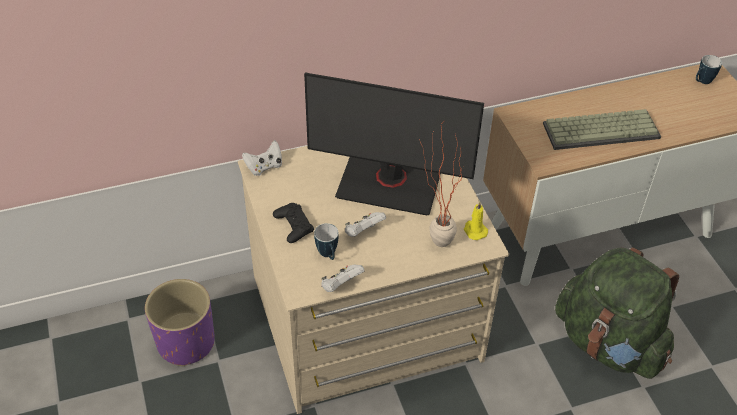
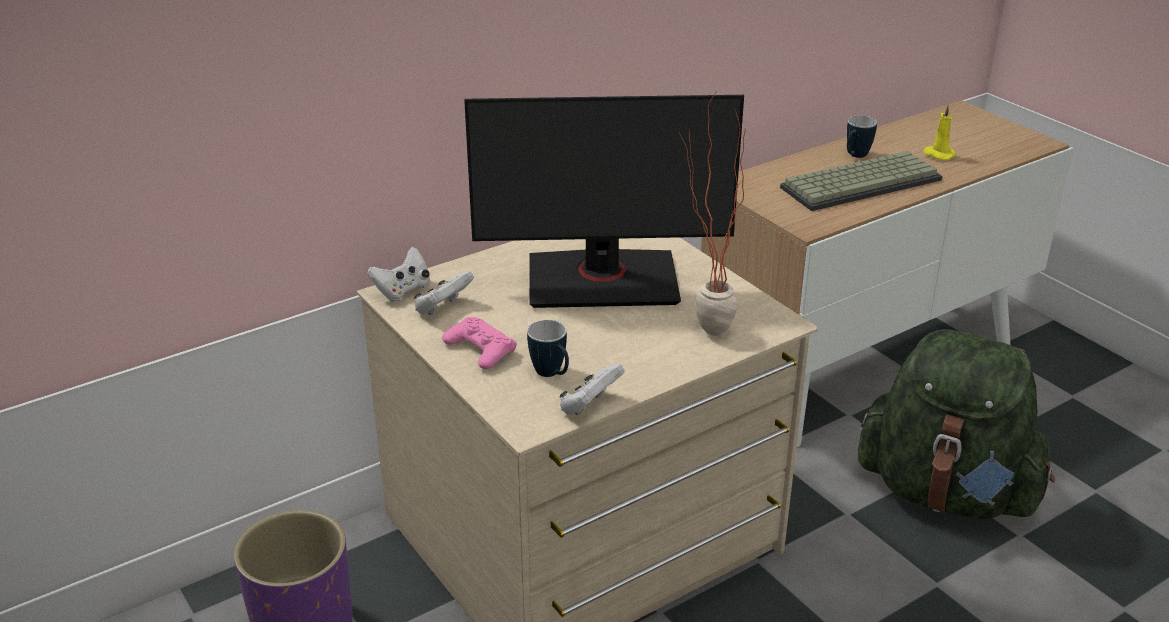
camera: 15 degrees left, 15 degrees down
(293, 225) = (480, 349): black game controller -> pink game controller
(363, 232) = (592, 338): white game controller -> white game controller (443, 308)
(474, 230) = (754, 310): yellow candle -> yellow candle (938, 154)
(702, 82) = (956, 121): mug -> mug (855, 156)

